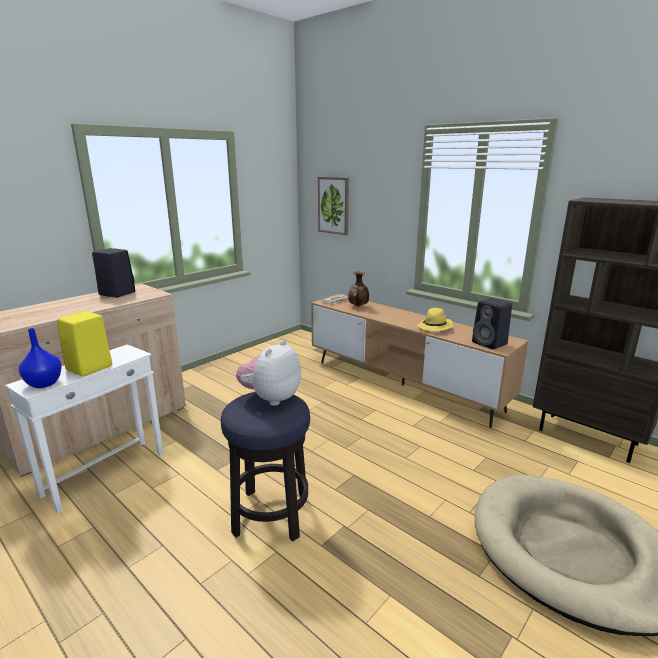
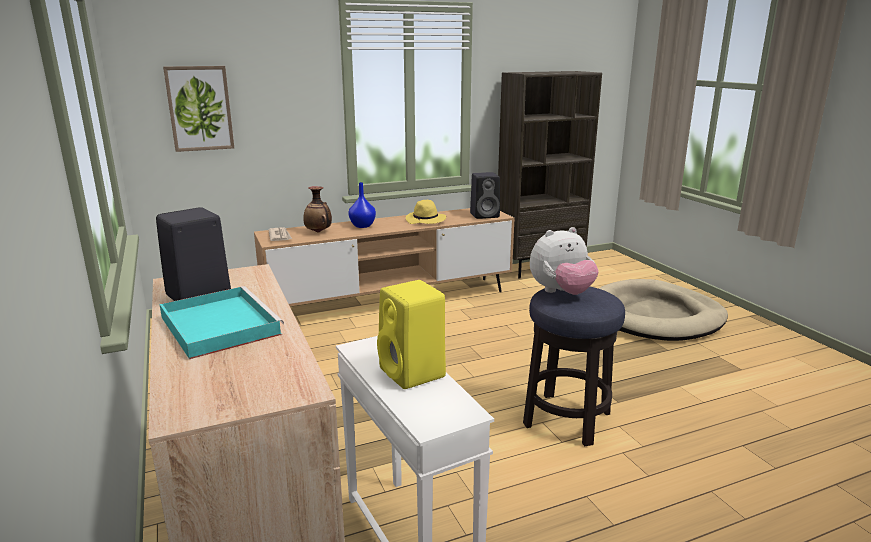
camera: 65 degrees left, 0 degrees up
(45, 383) = (445, 406): blue vase -> blue vase (362, 226)
(77, 304) = (218, 325): none -> turquoise tray
(271, 398) = (561, 293): plush toy -> plush toy turned 75 degrees counterclockwise

